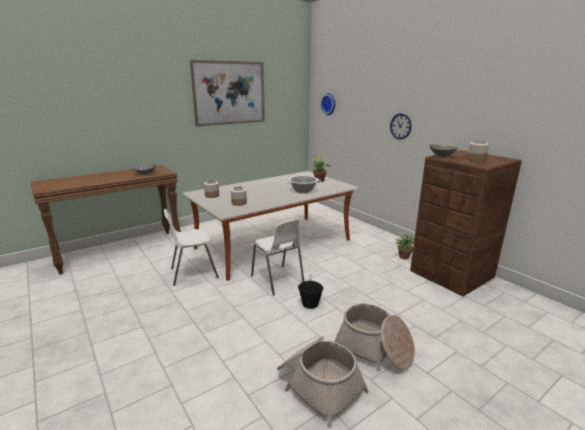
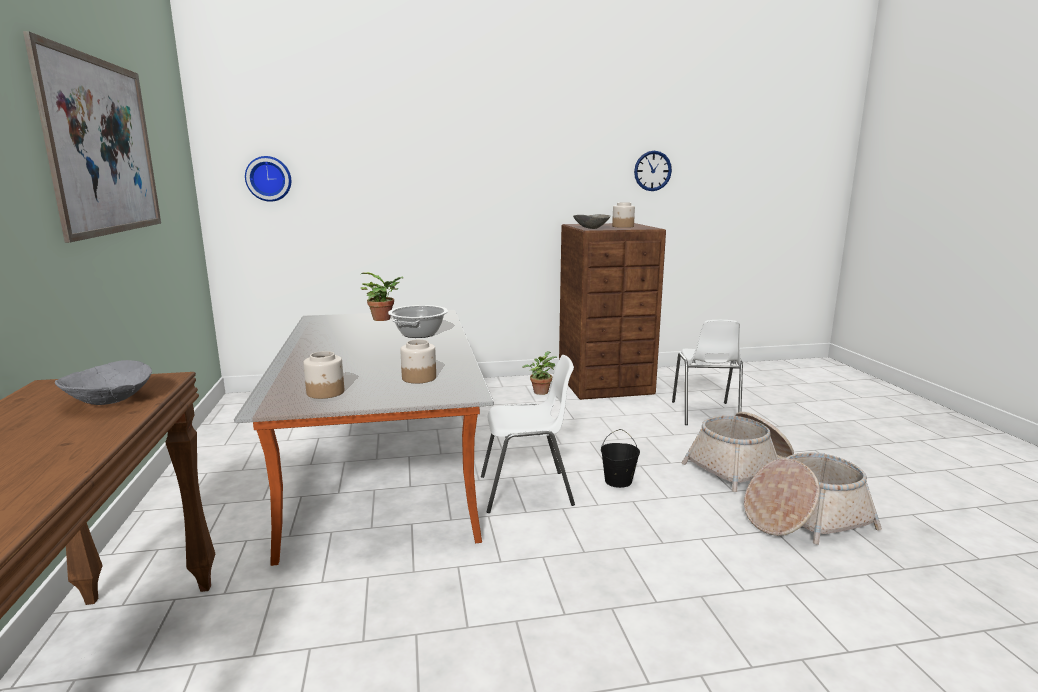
camera: 65 degrees left, 5 degrees down
(193, 273) = (405, 582): white chair -> white chair (705, 414)
(400, 126) = (455, 204): wall clock -> wall clock (652, 171)

